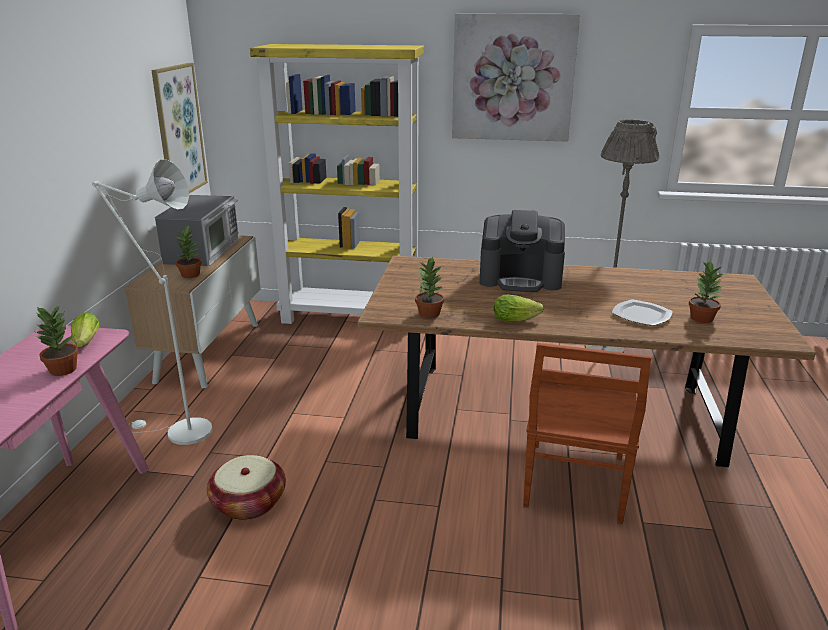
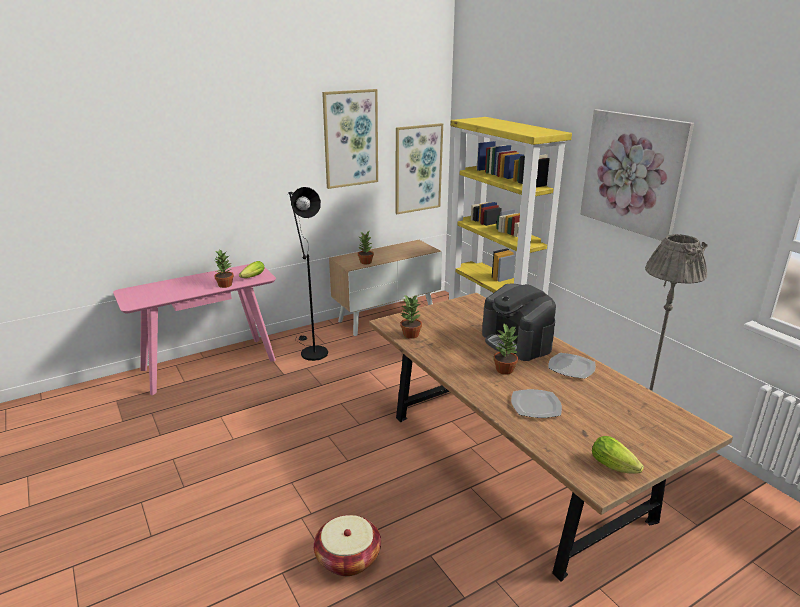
camera: 50 degrees right, 0 degrees up
(110, 90) = (350, 139): none -> picture
(181, 432) = (311, 351): white floor lamp -> black floor lamp
(204, 251) = (399, 251): microwave -> none
(249, 503) = (282, 400): basket -> basket (348, 558)
(518, 319) = (449, 363): lettuce -> lettuce (616, 467)
(574, 483) = (435, 505): brown chair -> none
(596, 278) = (571, 368): none -> plate
(701, 318) = (576, 433): potted plant -> potted plant (505, 369)

